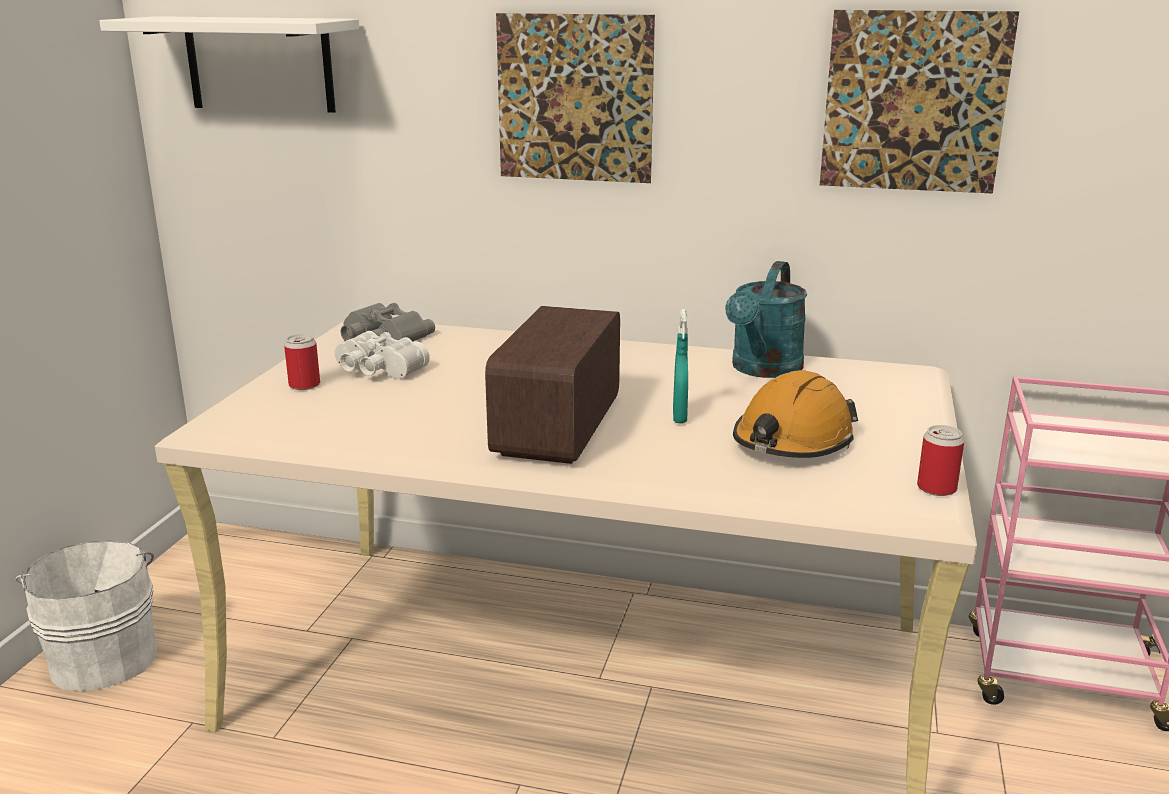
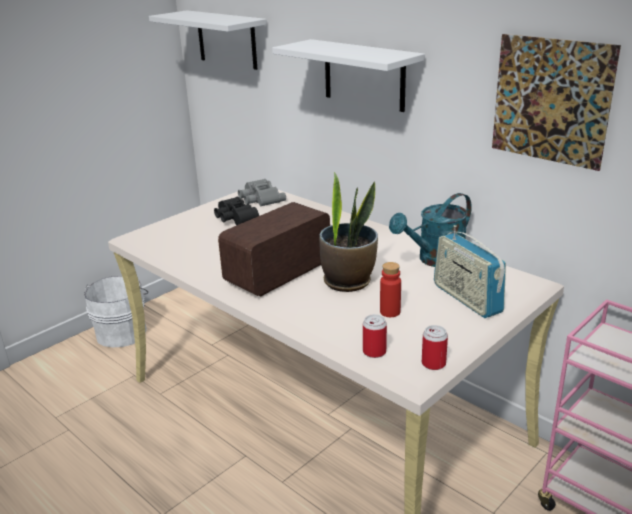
camera: 30 degrees right, 5 degrees up
(304, 385) = (193, 221): can -> can (374, 352)
(376, 371) = (234, 219): white binoculars -> black binoculars
(574, 98) = (364, 75): picture -> white shelf
(679, 417) = (348, 281): turquoise spray bottle -> potted plant
(792, 442) = (390, 312): orange hard hat -> red bottle
(867, 405) = (466, 298): none -> radio

